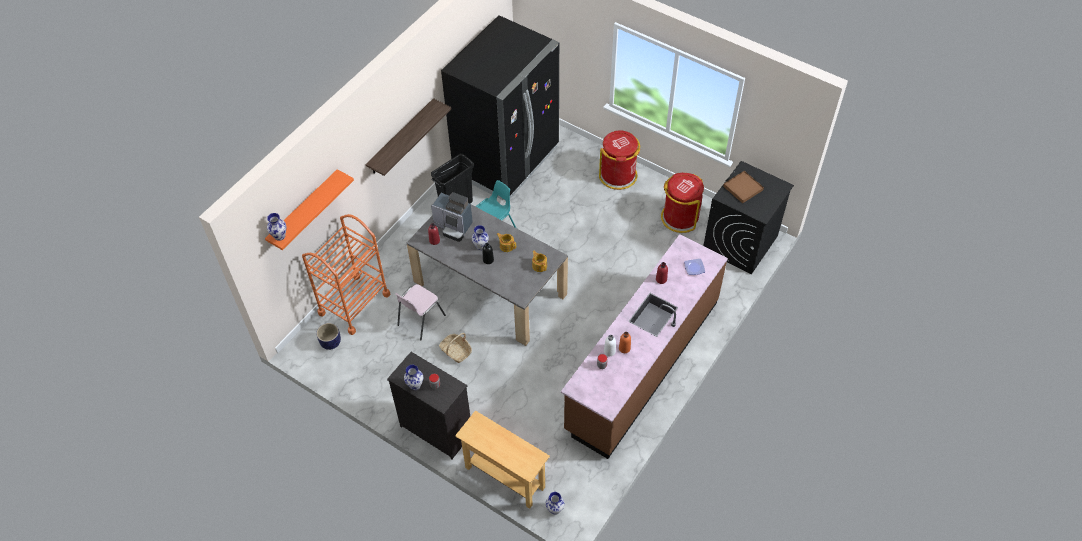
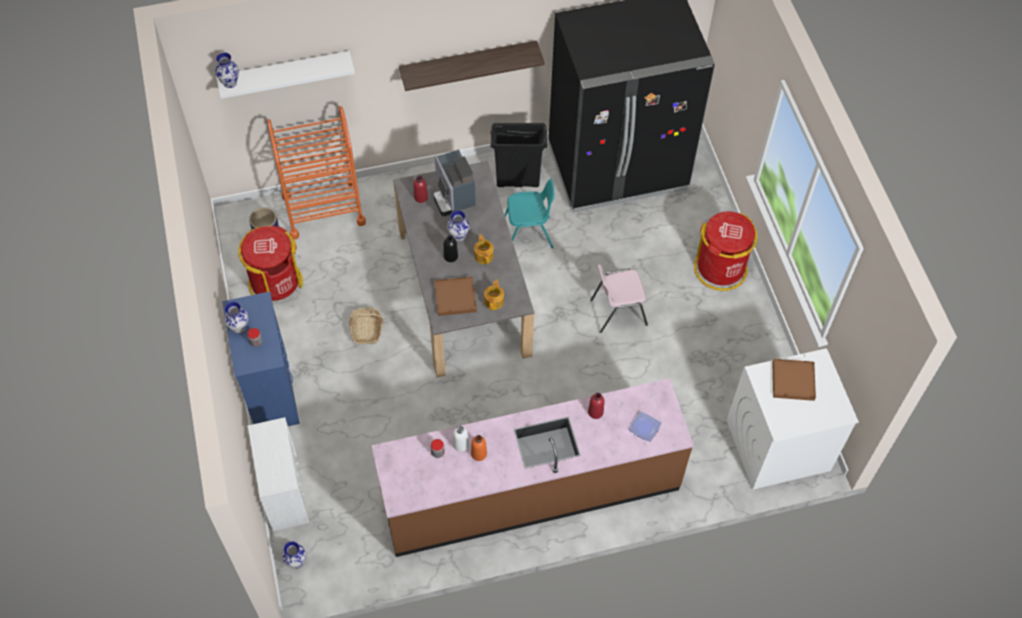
camera: 40 degrees right, 5 degrees up
(304, 210) = (285, 72): orange shelf -> white shelf
(420, 320) = (365, 272): pink chair -> pink chair (617, 311)
(436, 429) = (272, 392): black dresser -> blue dresser
(505, 477) = (284, 491): beige console table -> white dresser
(515, 280) = (455, 297): none -> brown tray
(680, 217) = (740, 365): red trash can -> red trash can (275, 282)
(740, 243) = (777, 446): black washing machine -> white washing machine

